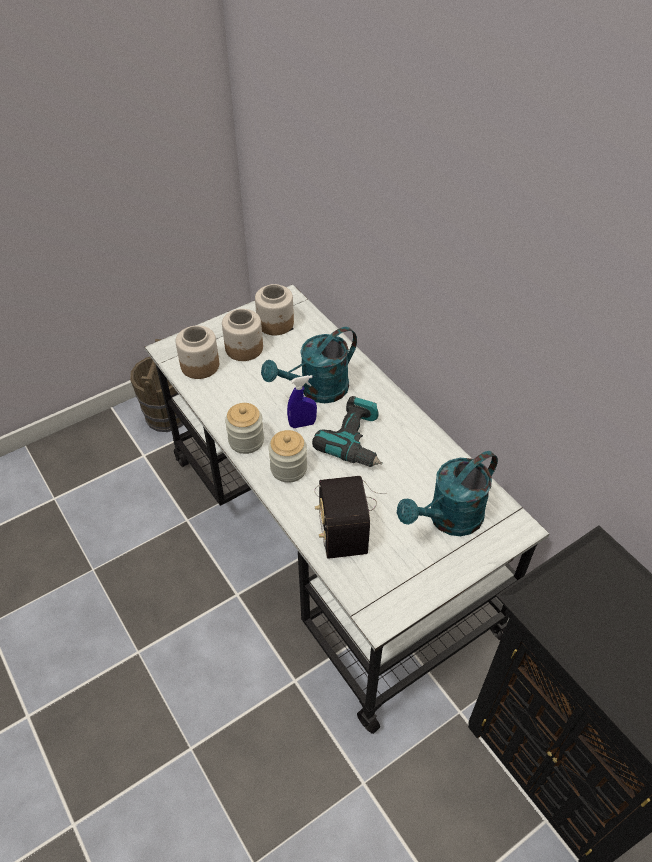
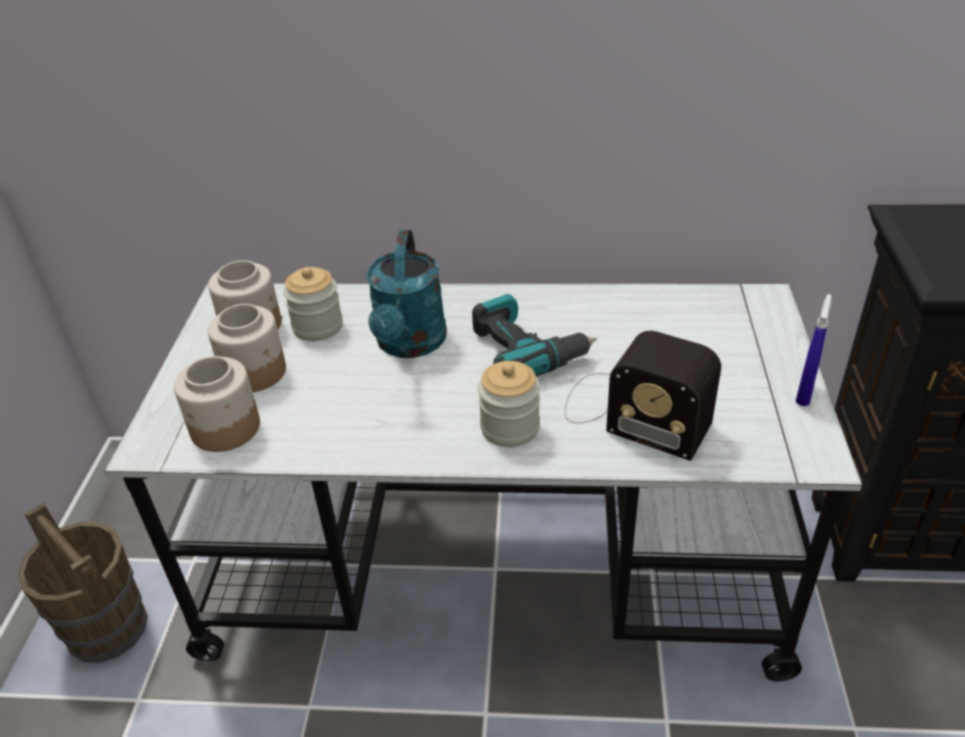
camera: 50 degrees left, 10 degrees down
(246, 440) = (418, 445): jar -> jar (318, 327)
(302, 424) = (449, 381): blue spray bottle -> blue spray bottle (804, 394)
(448, 520) = (713, 338): turquoise watering can -> none

